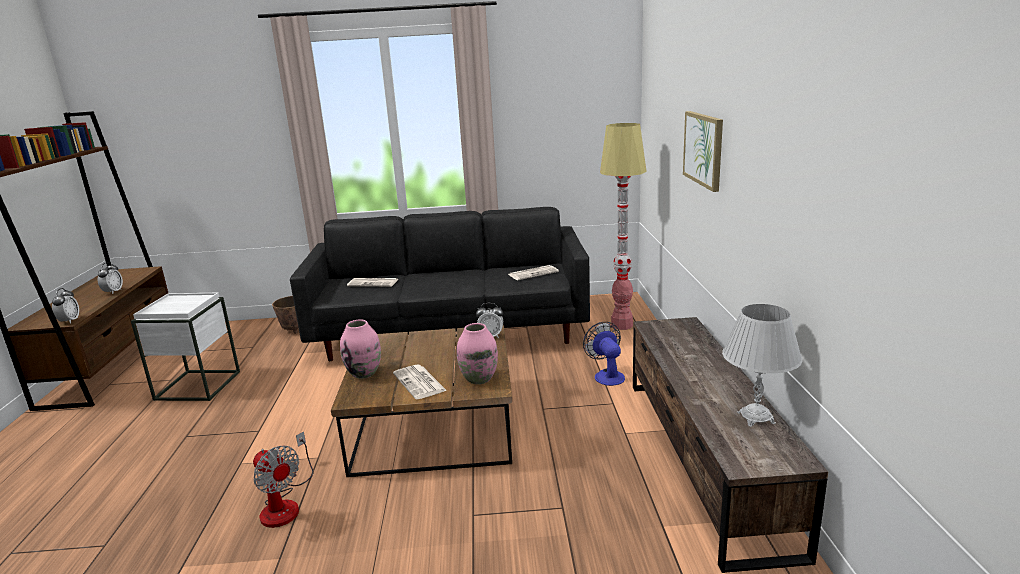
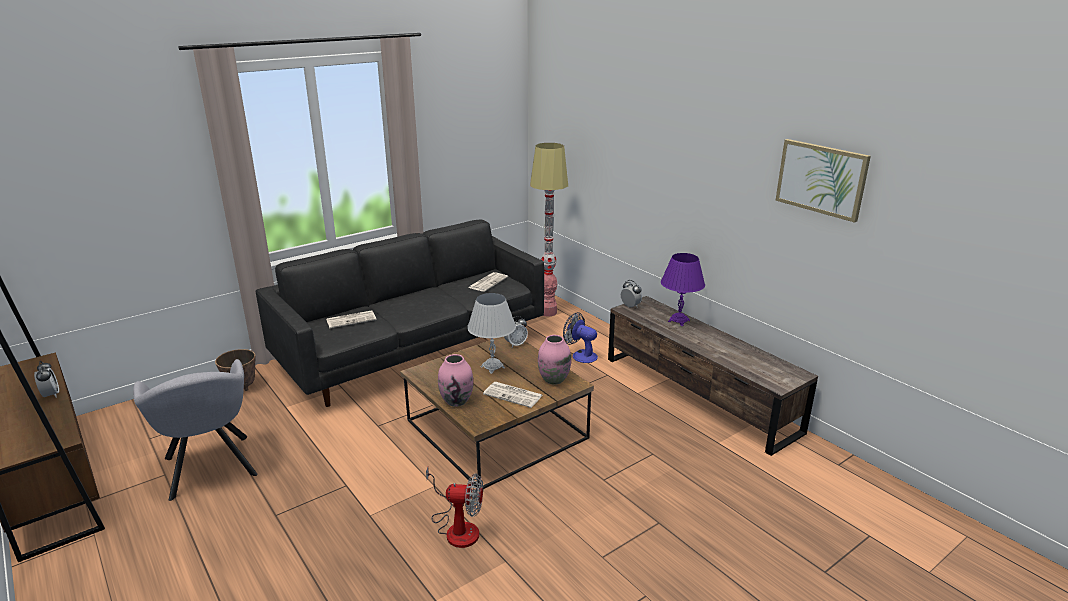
camera: 35 degrees left, 5 degrees up
(69, 321) = (62, 439): alarm clock -> alarm clock (630, 306)
(197, 385) = (210, 470): white side table -> grey armchair
(700, 351) = (679, 321): none -> purple table lamp
(703, 149) = (646, 169): picture -> picture (821, 179)
(755, 418) = (755, 356): white table lamp -> white table lamp (492, 367)

